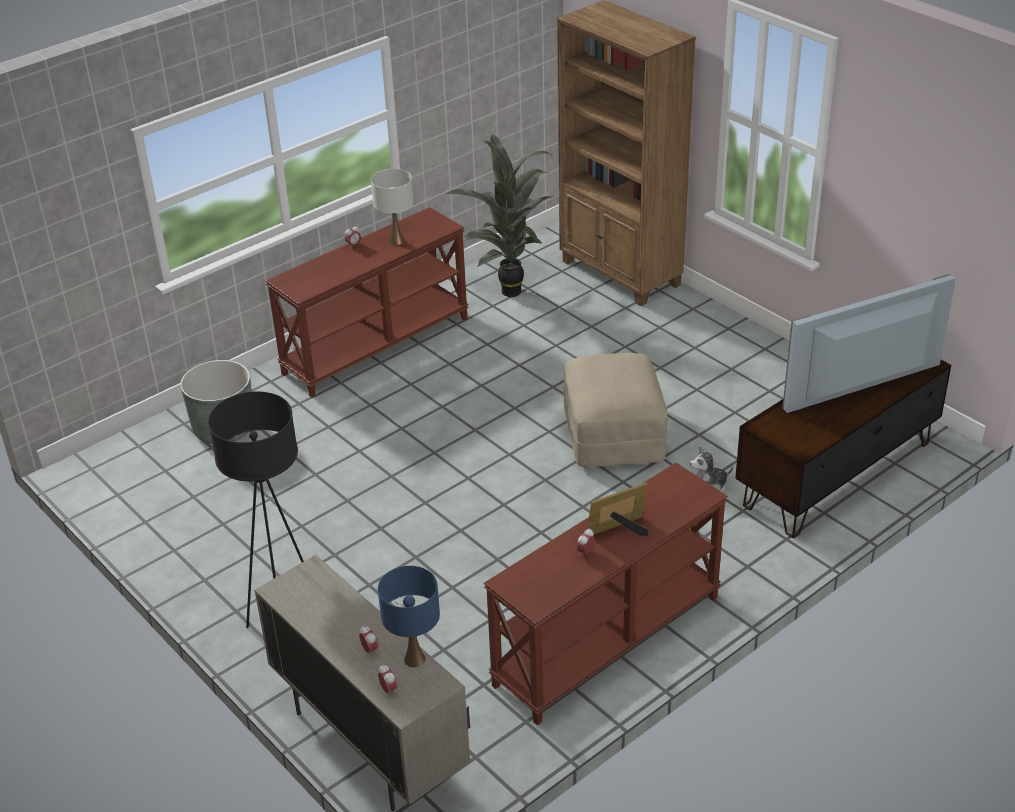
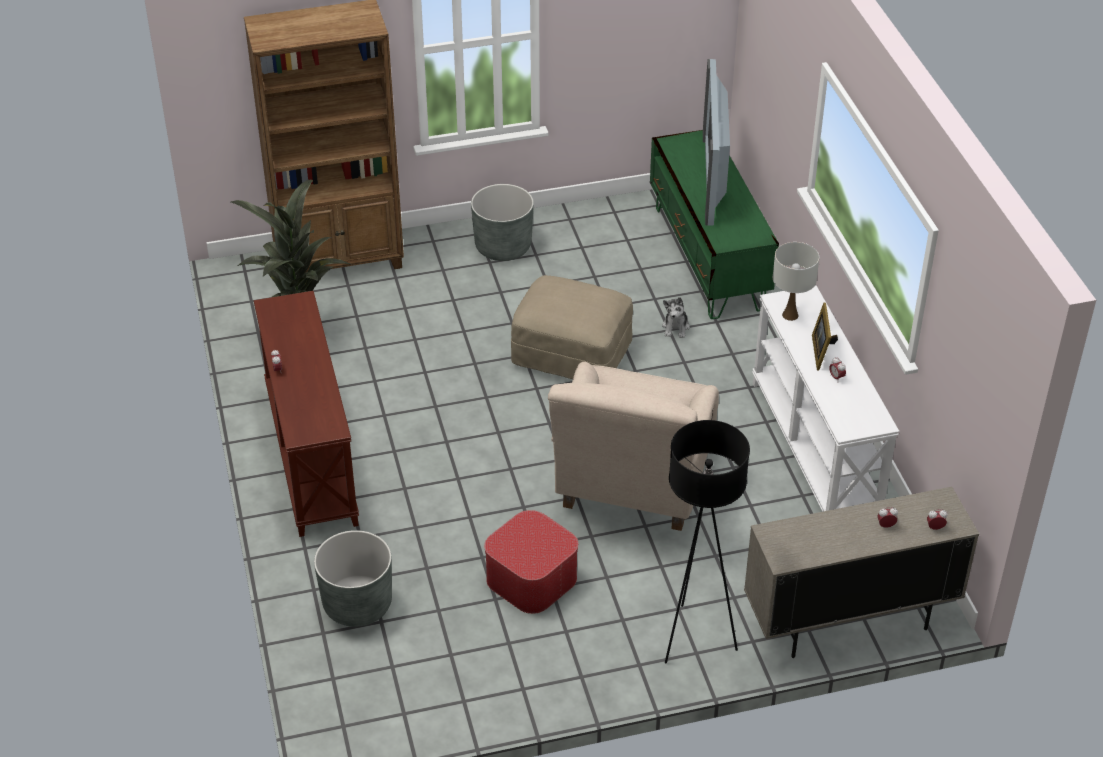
camera: 65 degrees left, 5 degrees up
(306, 510) = (531, 578): none -> ottoman
(397, 240) = (297, 339): white table lamp -> white table lamp (790, 315)
(414, 659) = (909, 504): blue table lamp -> none
(463, 532) = (633, 486): none -> beige armchair
(608, 642) = (816, 449): brown console table -> white console table
(723, 347) = (503, 246): none -> grey planter
(836, 473) = (708, 258): brown tv stand -> green tv stand

